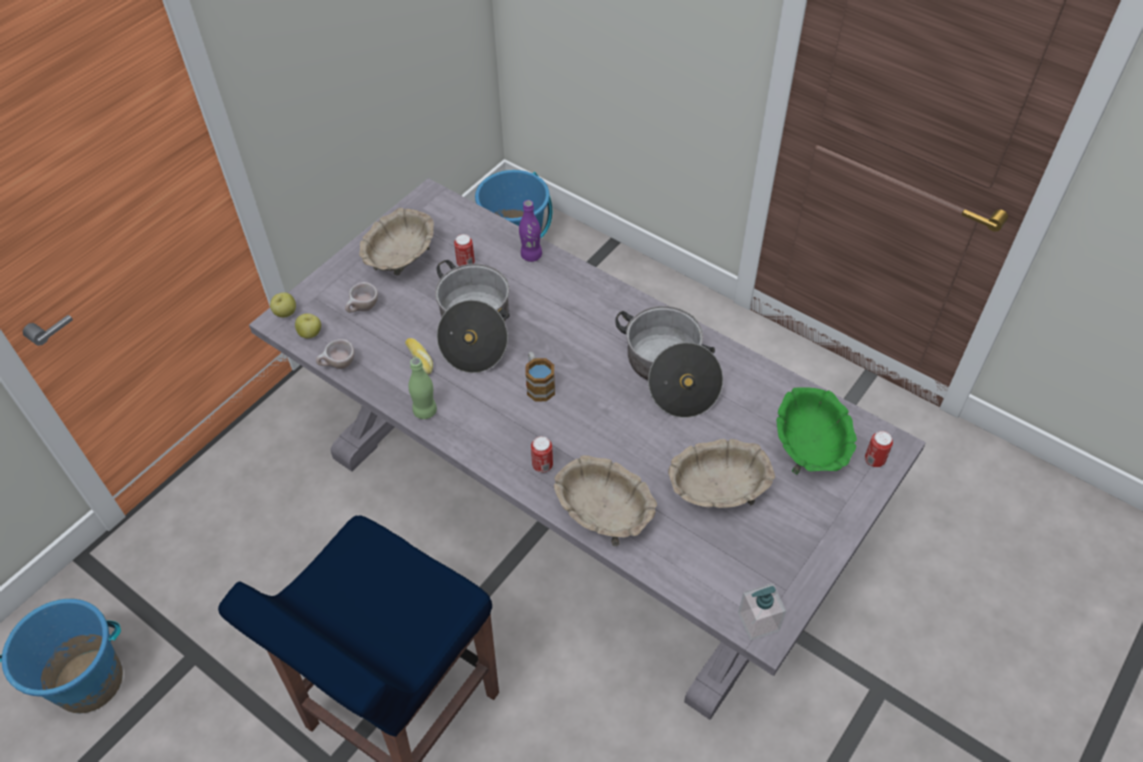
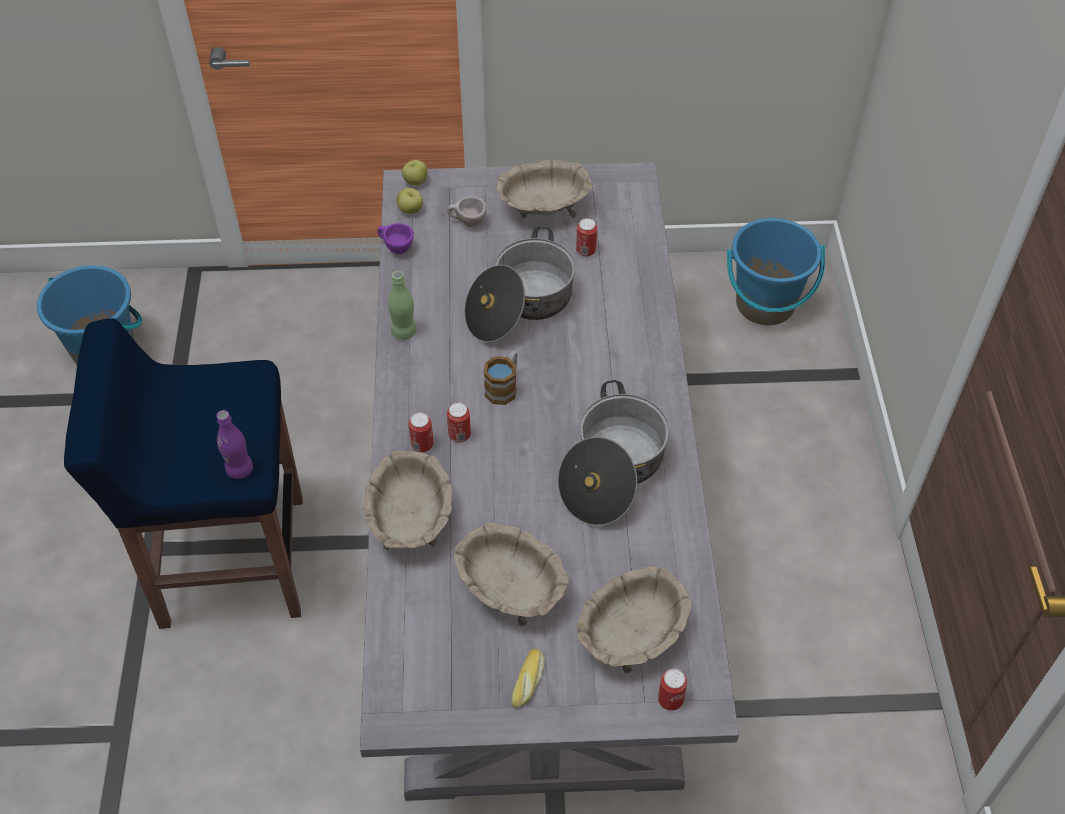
camera: 50 degrees right, 0 degrees up
(338, 366) = (395, 249): beige cup -> purple cup
(421, 358) = (454, 293): bread -> bread (529, 681)
(531, 255) = (643, 287): purple bottle -> purple bottle (239, 469)
(555, 437) = (459, 435): none -> can
(758, 622) = (397, 706): soap dispenser -> none
(809, 448) = (631, 635): green bowl -> beige bowl

